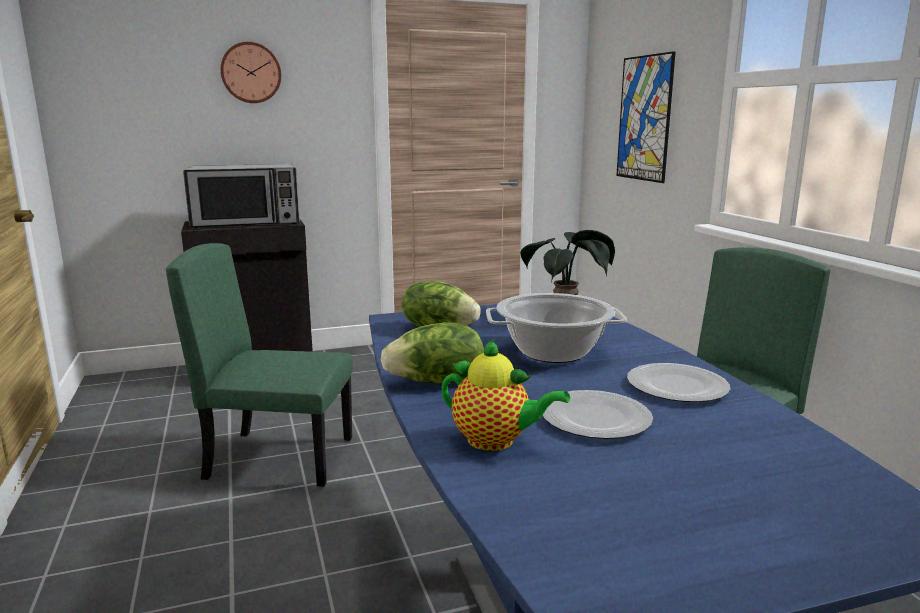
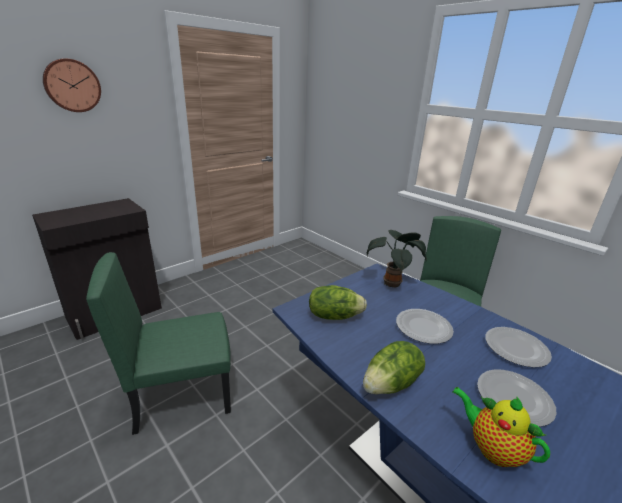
camera: 25 degrees left, 10 degrees up
(246, 223) = (93, 212): microwave -> none
(496, 441) = (492, 448): teapot -> teapot turned 135 degrees counterclockwise
(553, 352) = (423, 327): cooking pot -> plate
(644, 118) = (356, 122): picture -> none

